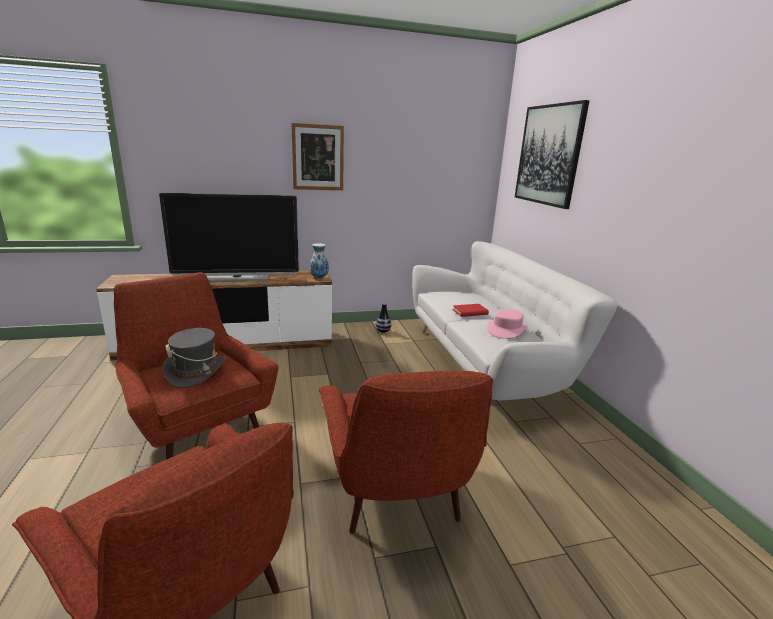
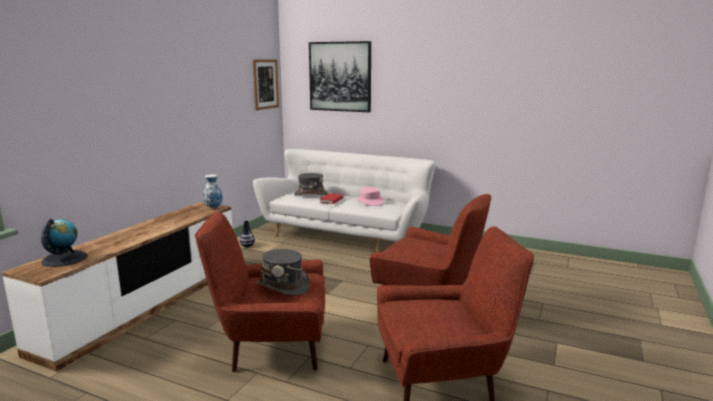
camera: 50 degrees left, 5 degrees down
(148, 279) = (64, 258): none -> globe
(237, 278) = (149, 229): television -> none
(318, 157) = (170, 94): picture -> picture (265, 84)
(467, 299) = (310, 194): none -> grey hat

